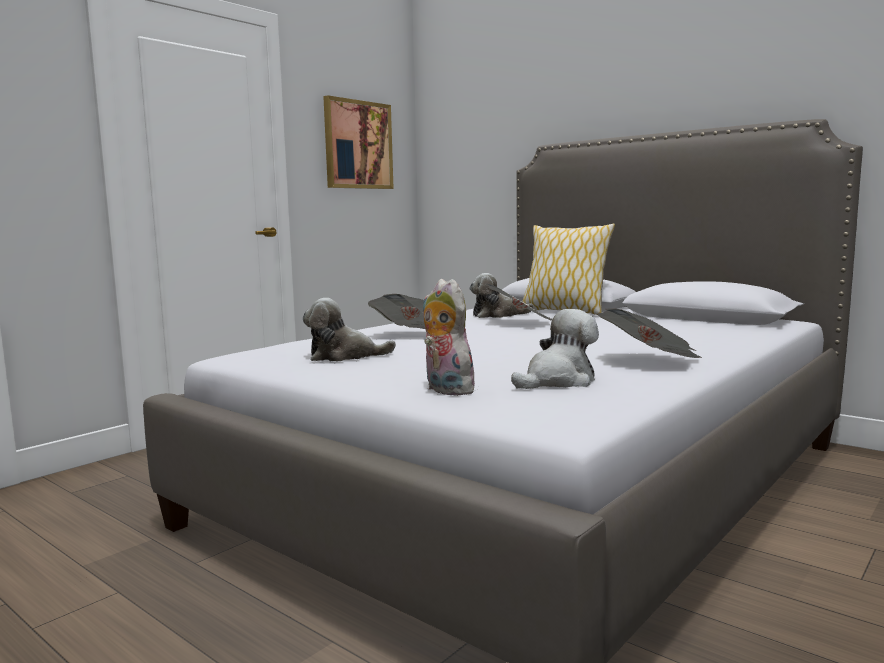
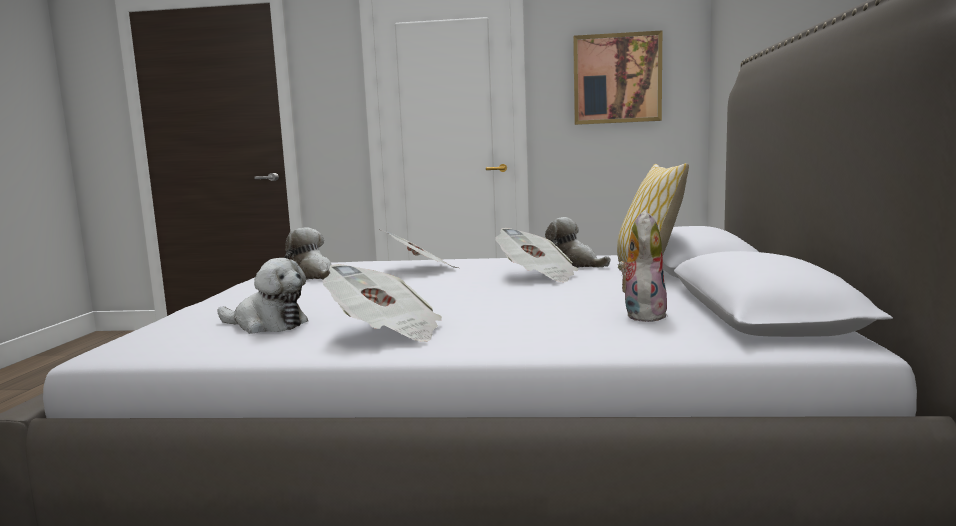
camera: 55 degrees right, 0 degrees up
(445, 390) = (212, 310): plush toy -> plush toy (642, 315)

